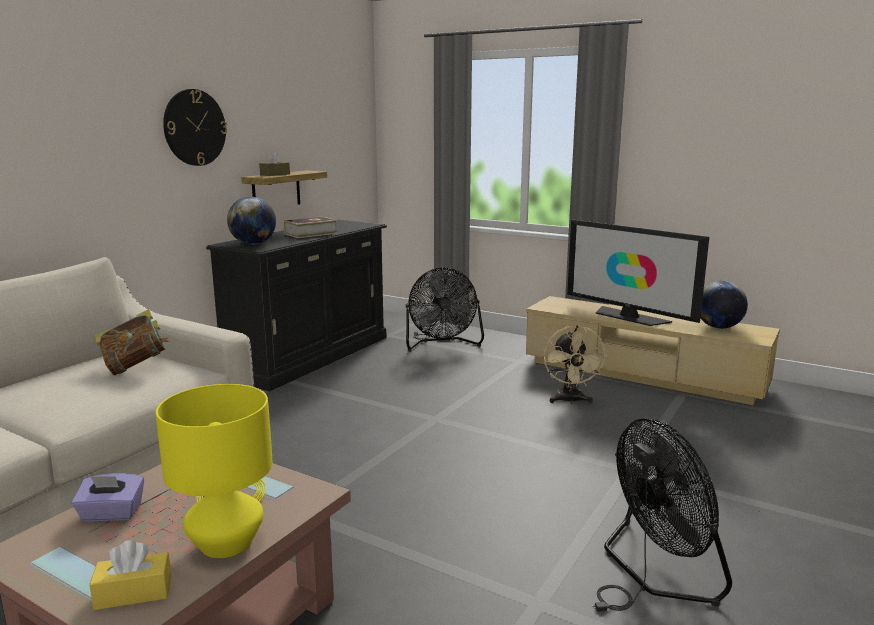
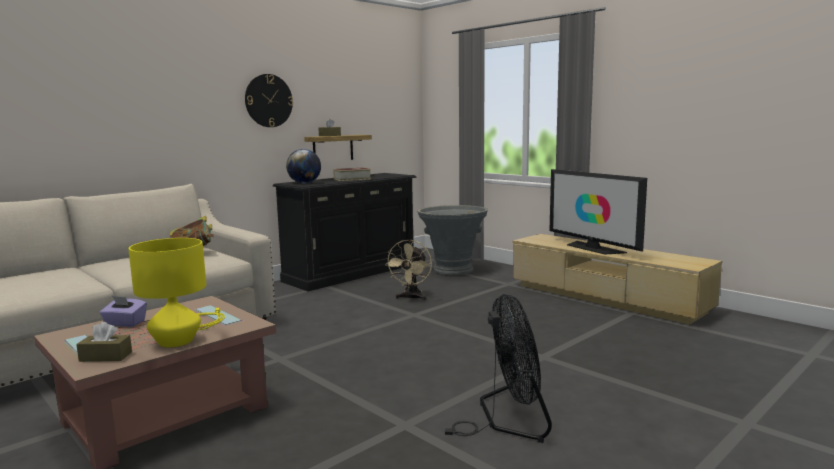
camera: 15 degrees right, 5 degrees down
(133, 592) = (105, 357): yellow tissue box -> brown tissue box
(438, 344) = (453, 270): black fan -> grey planter
(570, 401) = (529, 311): beige fan -> beige fan (411, 298)
(718, 327) = (665, 257): globe -> none

